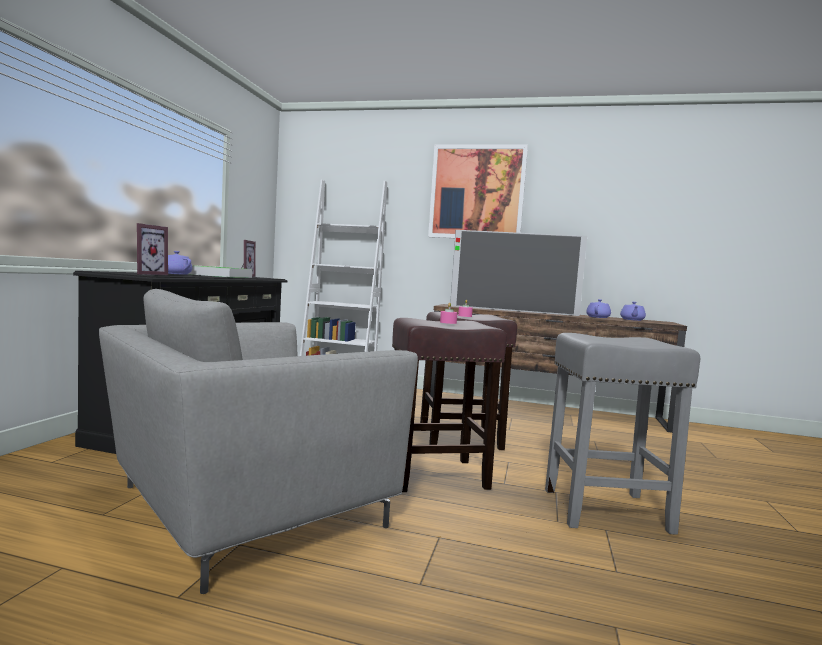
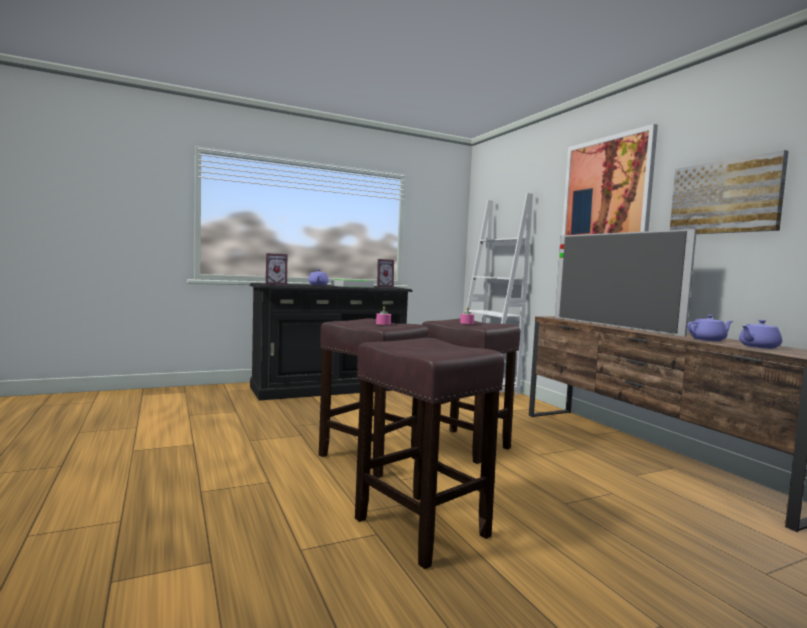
camera: 50 degrees right, 0 degrees up
(243, 507) = (234, 432): grey armchair -> none
(585, 213) = (725, 197): none -> picture
(603, 510) = (419, 526): grey stool -> brown stool

